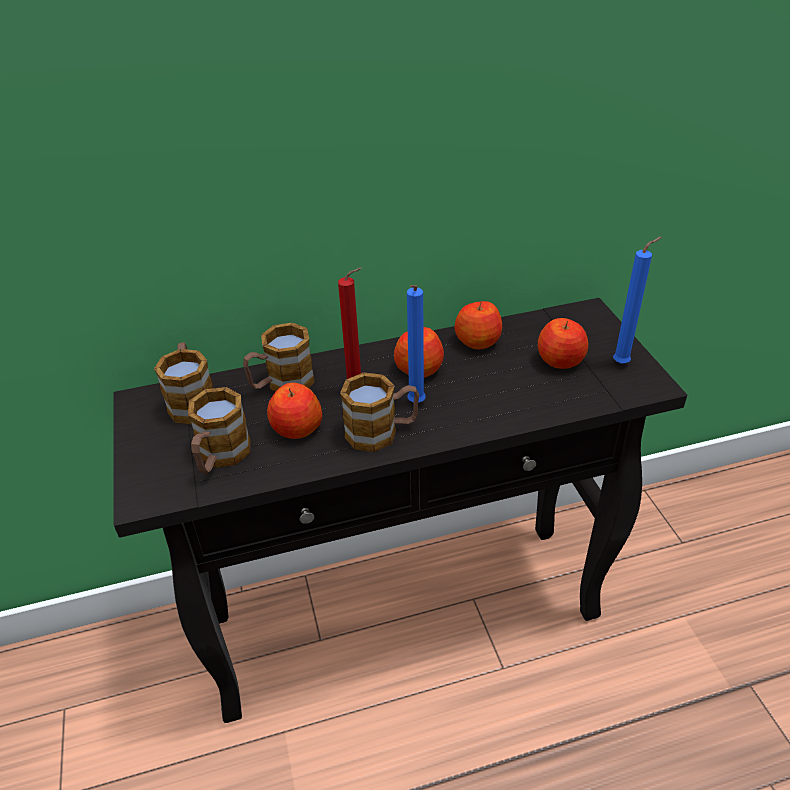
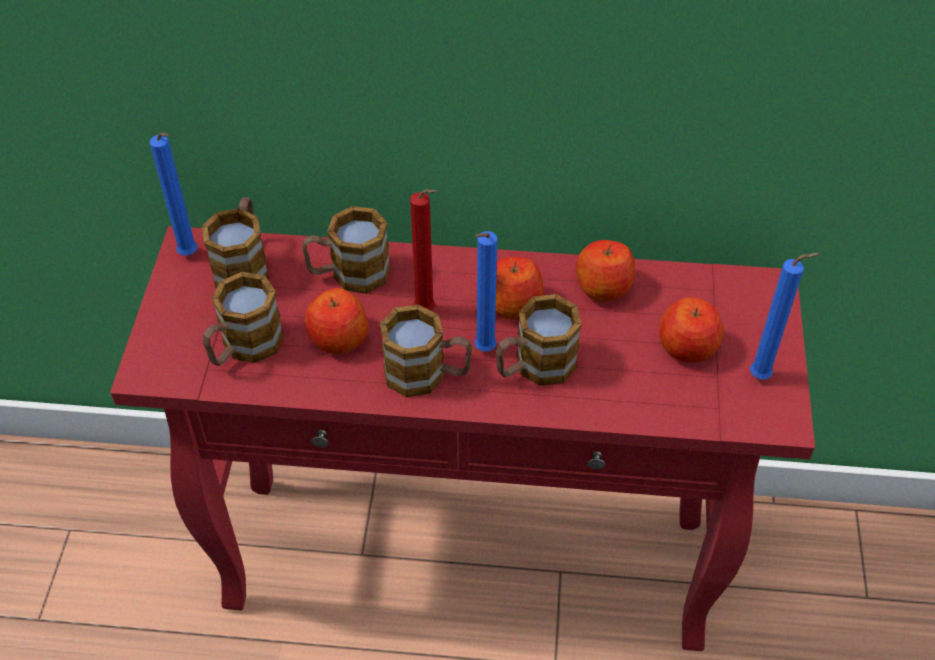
camera: 20 degrees right, 10 degrees up
(142, 406) = (190, 256): none -> blue candle
(406, 614) = (471, 561): black console table -> red console table
(460, 403) = (534, 367): none -> mug

